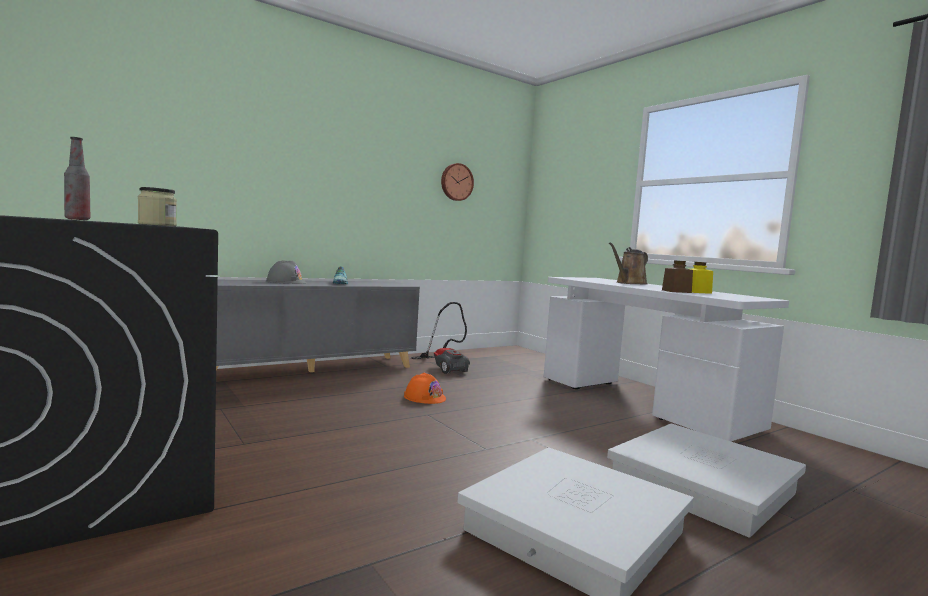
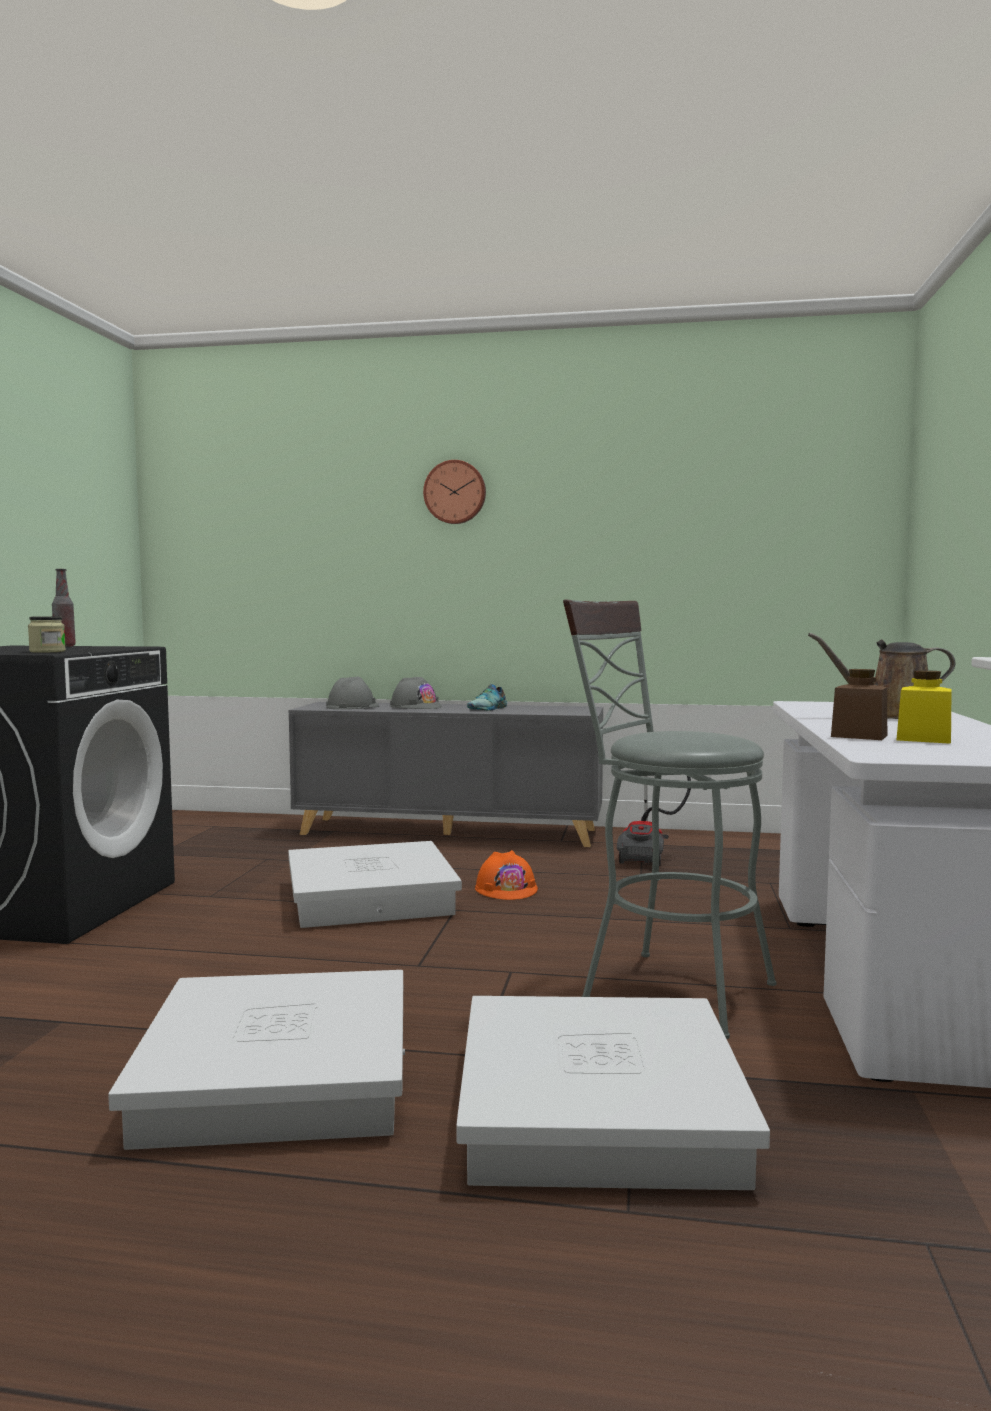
camera: 45 degrees right, 0 degrees up
(240, 282) = (352, 707): none -> grey hard hat
(363, 418) = (371, 897): none -> white storage box
(456, 182) = (724, 530): wall clock -> wall clock (455, 492)
(599, 428) = (663, 988): none -> grey stool

